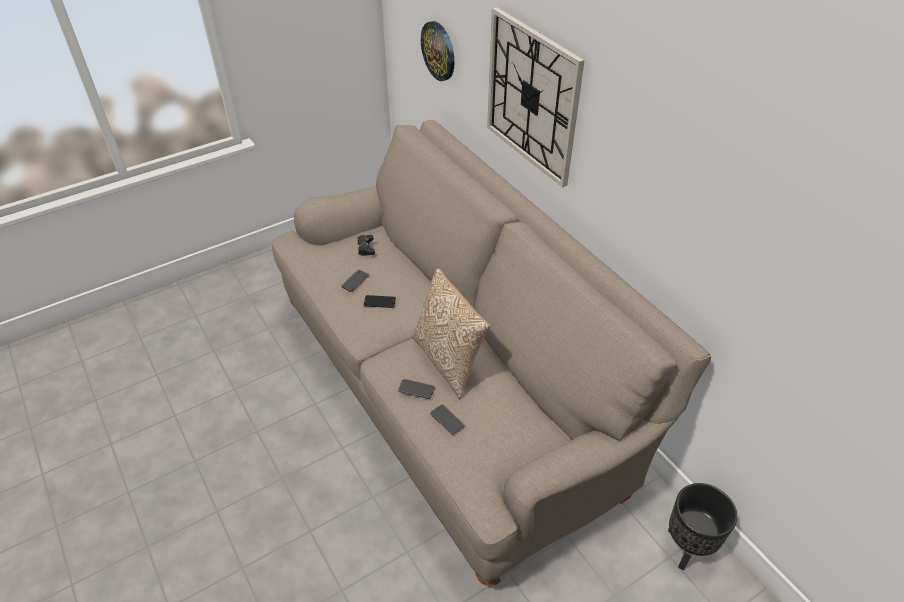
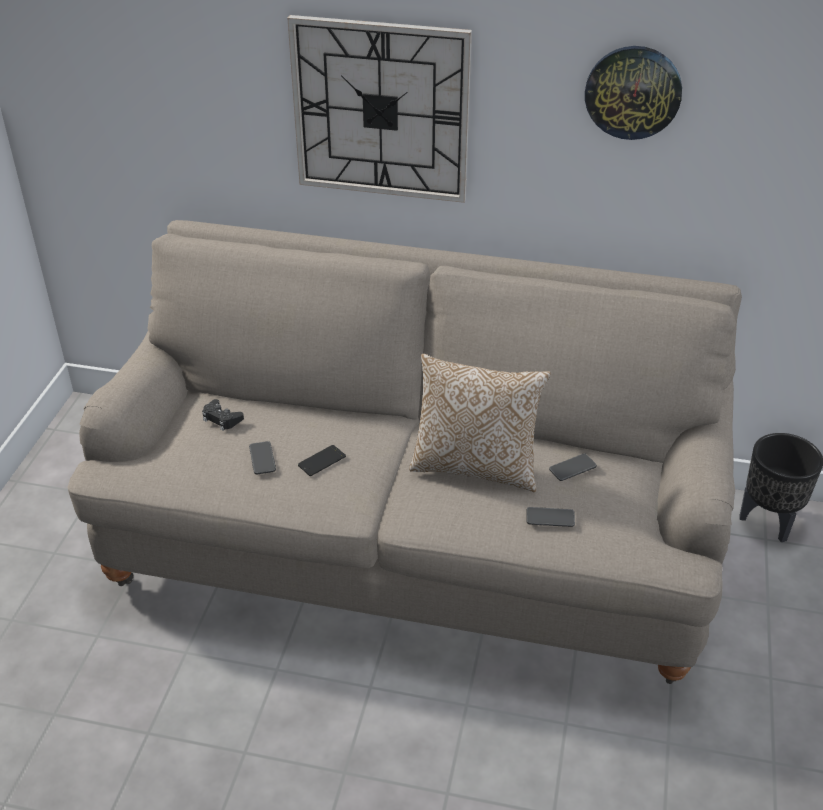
camera: 45 degrees left, 5 degrees down
(416, 389) = (484, 513): phone -> phone (572, 468)
(439, 51) = (164, 117): wall clock -> wall clock (633, 92)

